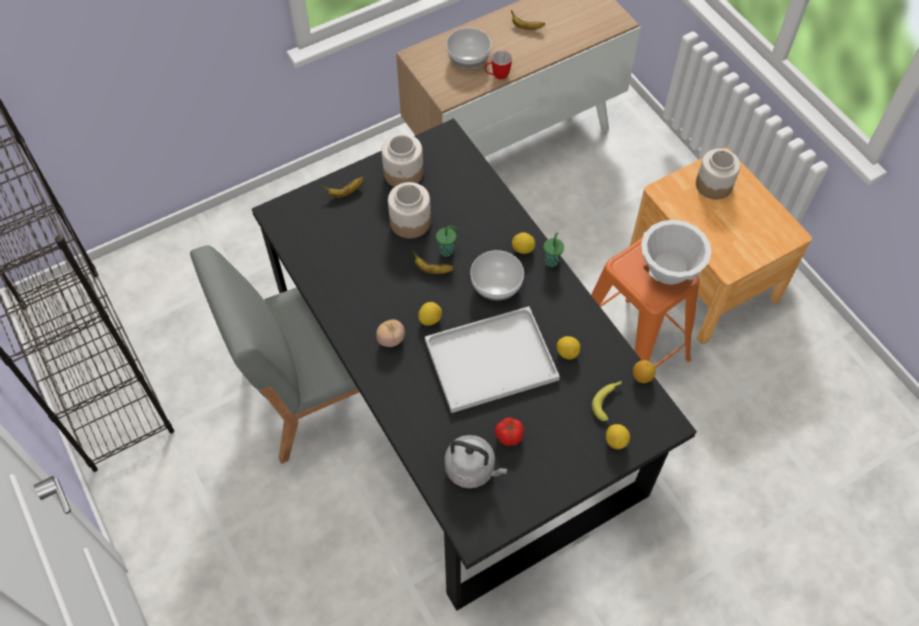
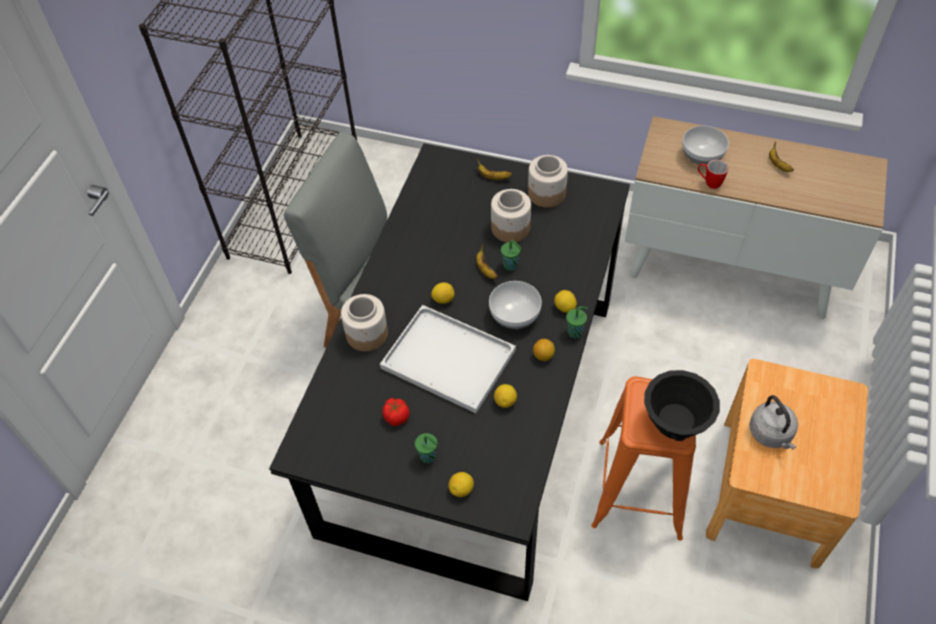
camera: 50 degrees right, 5 degrees down
(391, 339) = (403, 290): tomato -> none
(472, 469) = (348, 415): grey kettle -> grey kettle (771, 434)
(567, 441) = (428, 457): none -> green cup
(608, 400) = (492, 458): banana -> none
(642, 376) = (537, 466): lemon -> lemon (543, 356)
(669, 270) = (675, 423): white bowl -> black bowl
(713, 184) = (816, 404): jar -> jar (367, 334)

